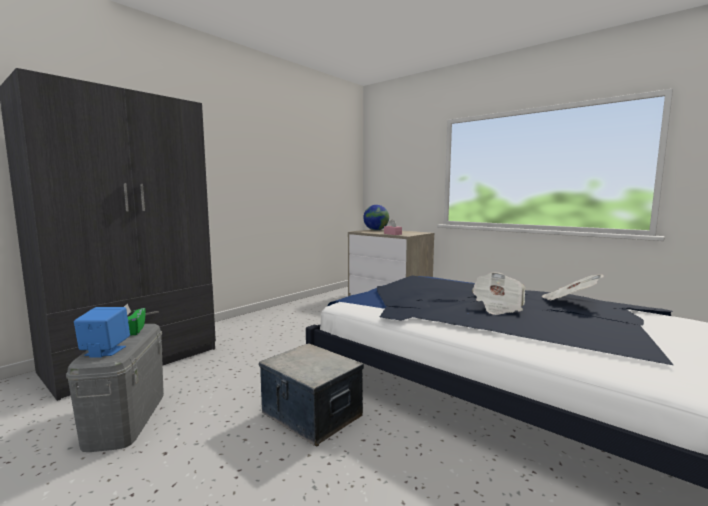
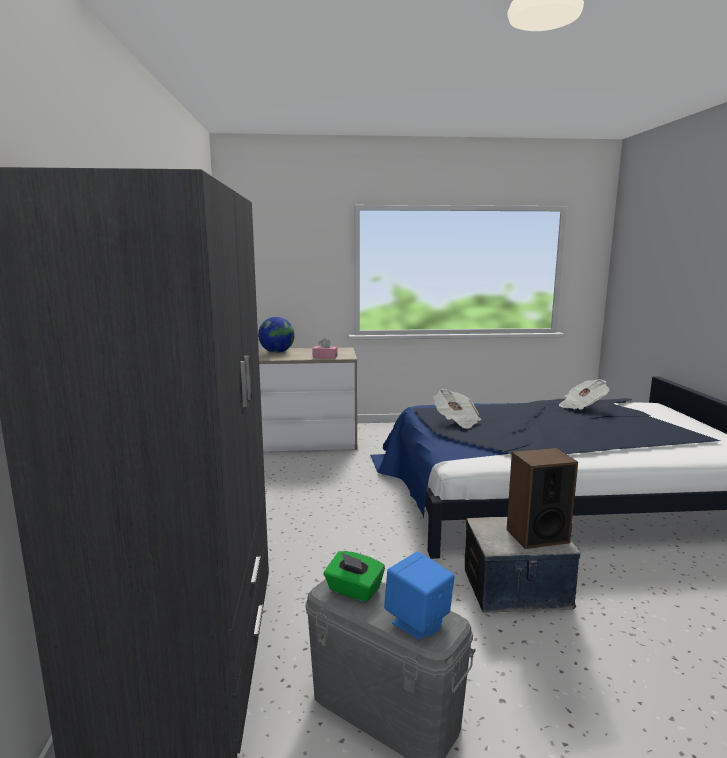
camera: 45 degrees left, 5 degrees up
(316, 367) = (537, 536): none -> speaker
(497, 307) = (567, 426): newspaper -> newspaper (456, 421)

